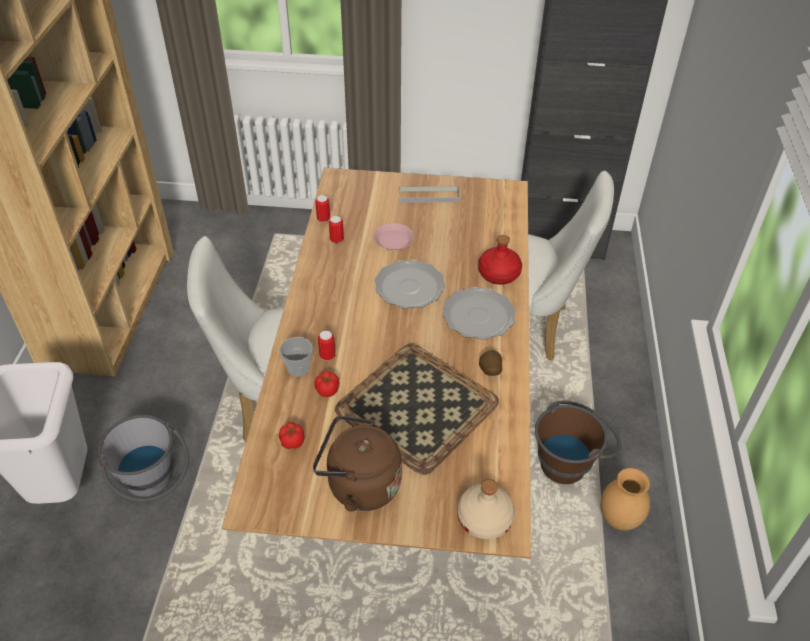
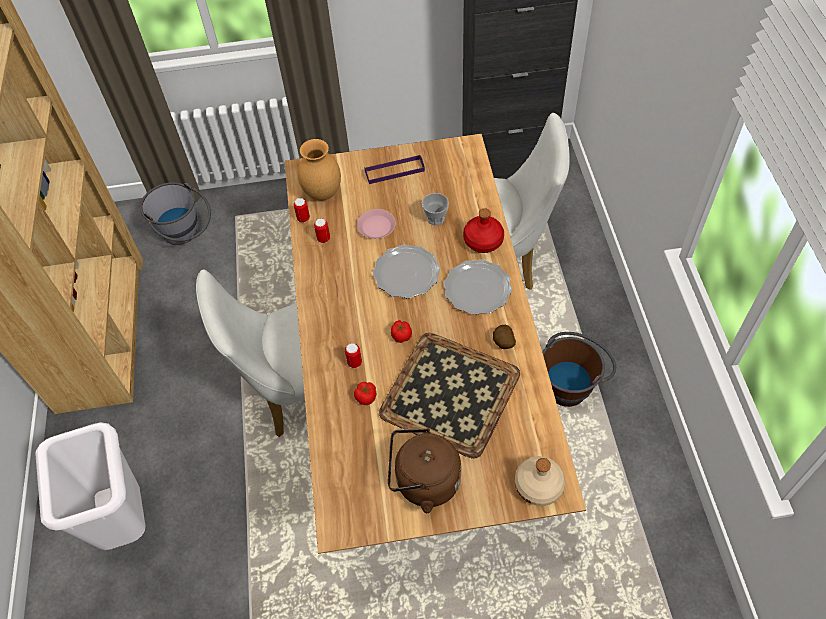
camera: 10 degrees left, 10 degrees up
(153, 484) = (208, 499): grey bucket -> grey bucket (185, 235)
(292, 441) = (351, 455): tomato -> tomato (401, 335)
(298, 368) = (332, 381): cup -> cup (435, 218)
(428, 196) = (394, 171): grey tray -> purple tray
(619, 520) = (626, 427): brown vase -> brown vase (323, 193)

